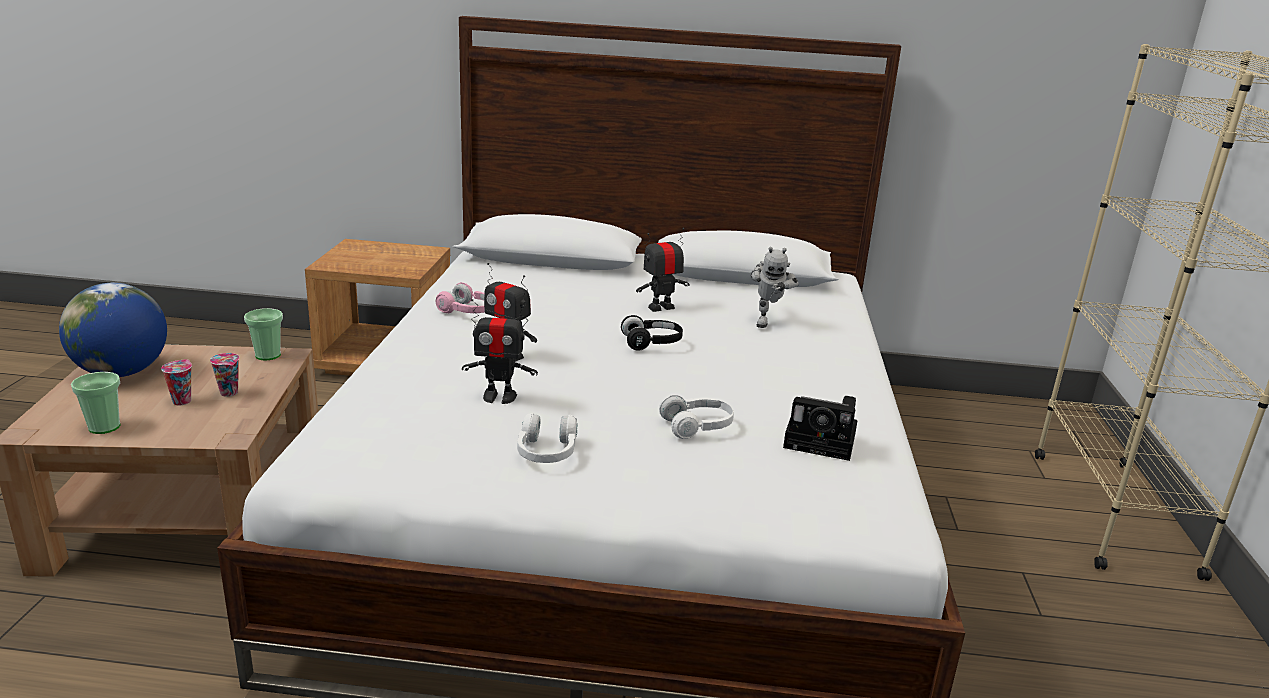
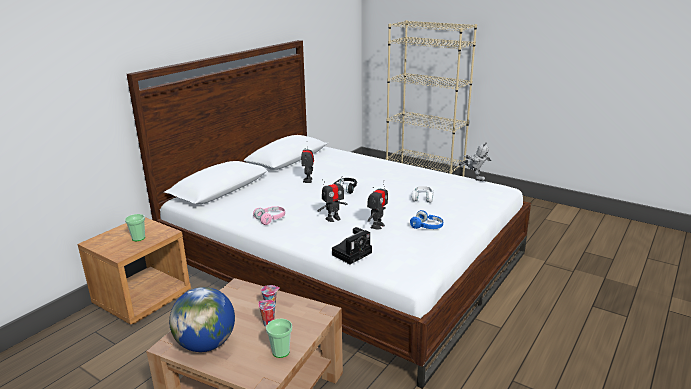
camera: 60 degrees left, 0 degrees up
(268, 355) = (230, 292): cup -> cup (138, 238)
(546, 453) = (427, 227): white headphones -> blue headphones
(767, 321) = (341, 166): toy robot -> toy robot (474, 178)
(823, 442) = (446, 182): camera -> camera (352, 253)

